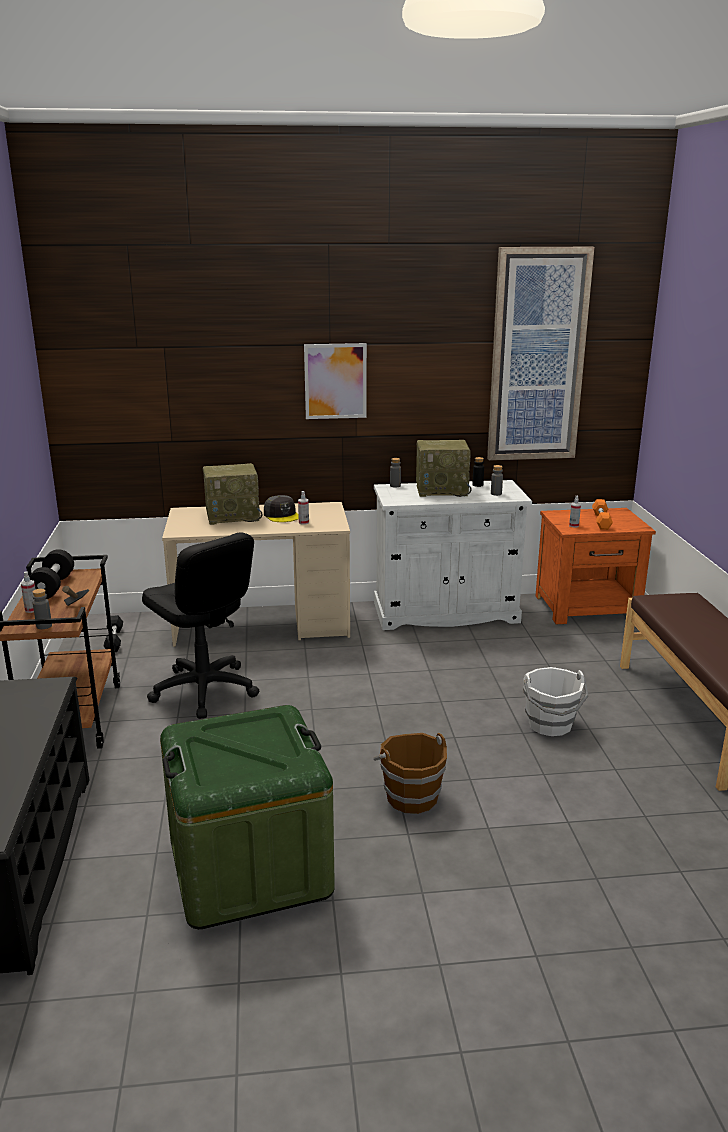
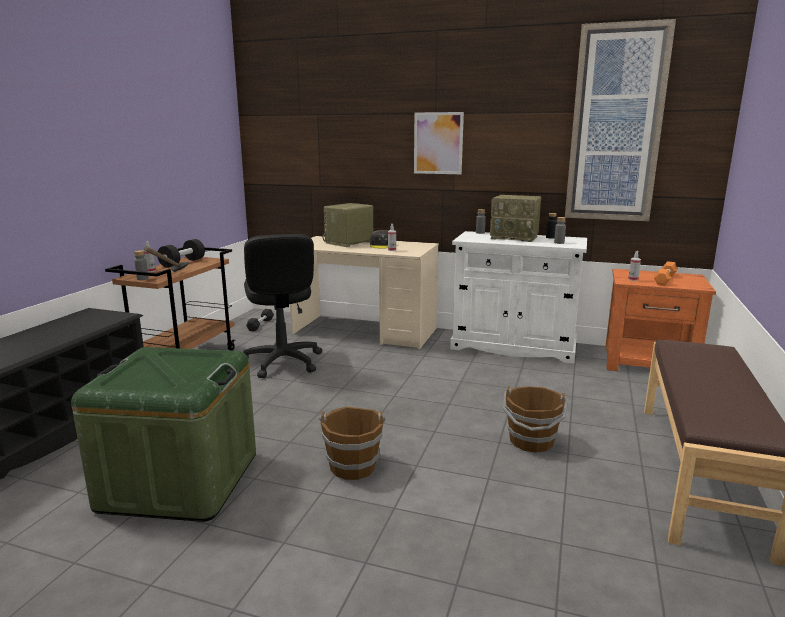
camera: 25 degrees right, 5 degrees down
(233, 516) = (349, 242): radio -> radio turned 120 degrees clockwise
(550, 725) = (531, 442): white bucket -> brown bucket

